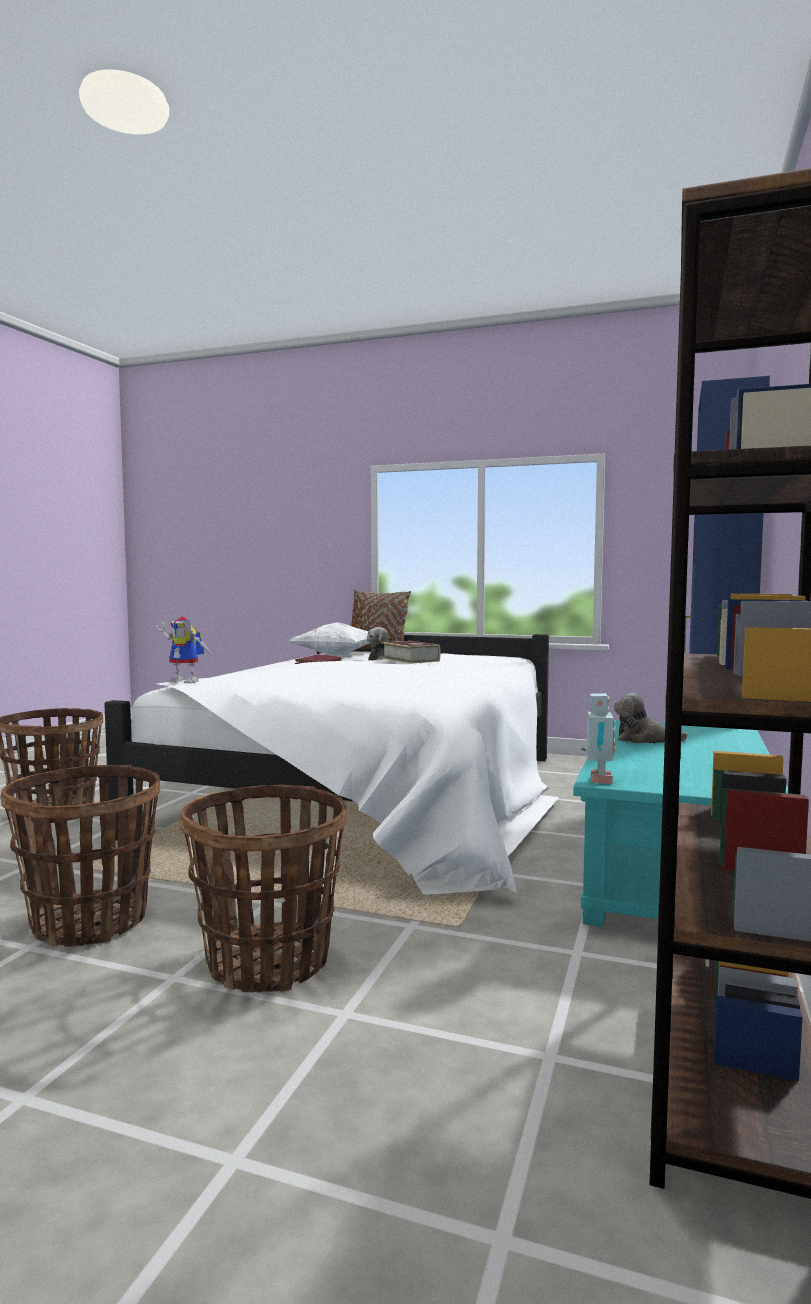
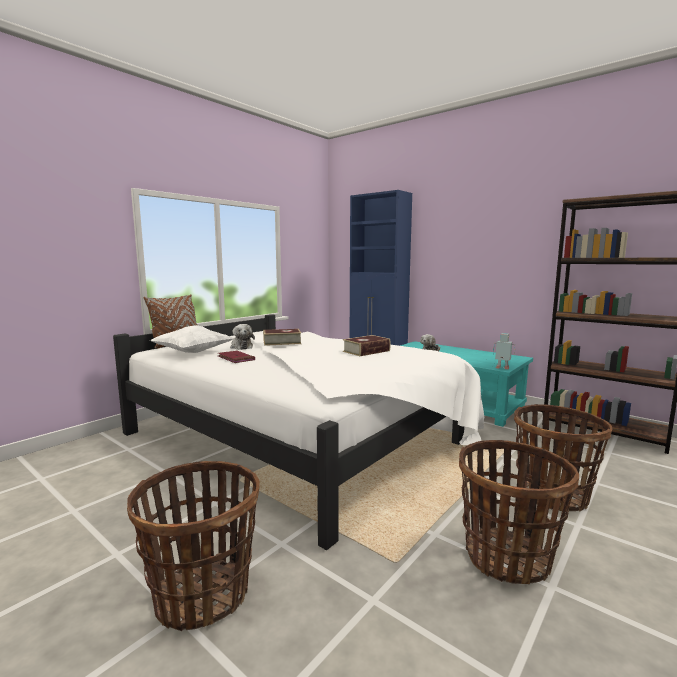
camera: 70 degrees left, 5 degrees up
(188, 681) = (333, 388): toy robot -> none
(395, 678) = (366, 351): none -> book

